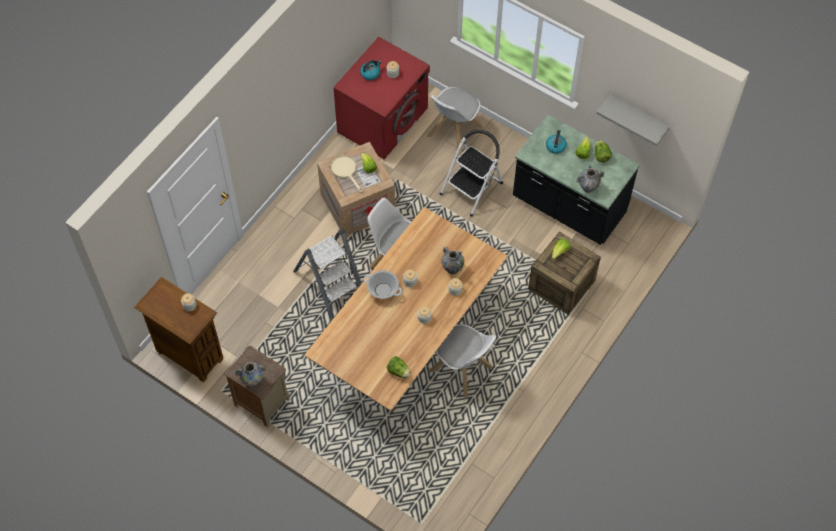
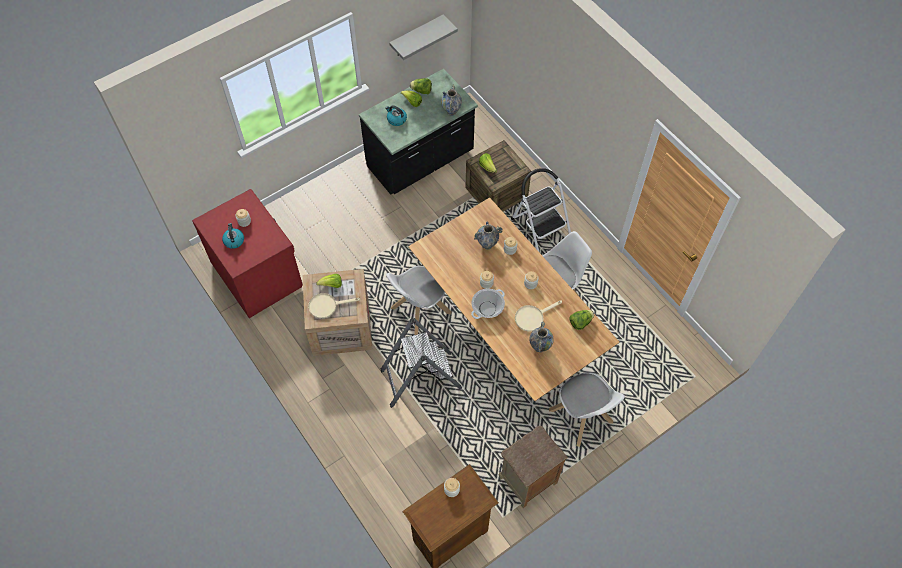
camera: 70 degrees left, 0 degrees up
(253, 381) = (544, 460): vase -> vase (539, 347)
(388, 329) = (532, 317): none -> beige frying pan
(454, 132) = (300, 221): chair -> chair (582, 417)
(473, 187) = (367, 225): step ladder -> step ladder (540, 226)

